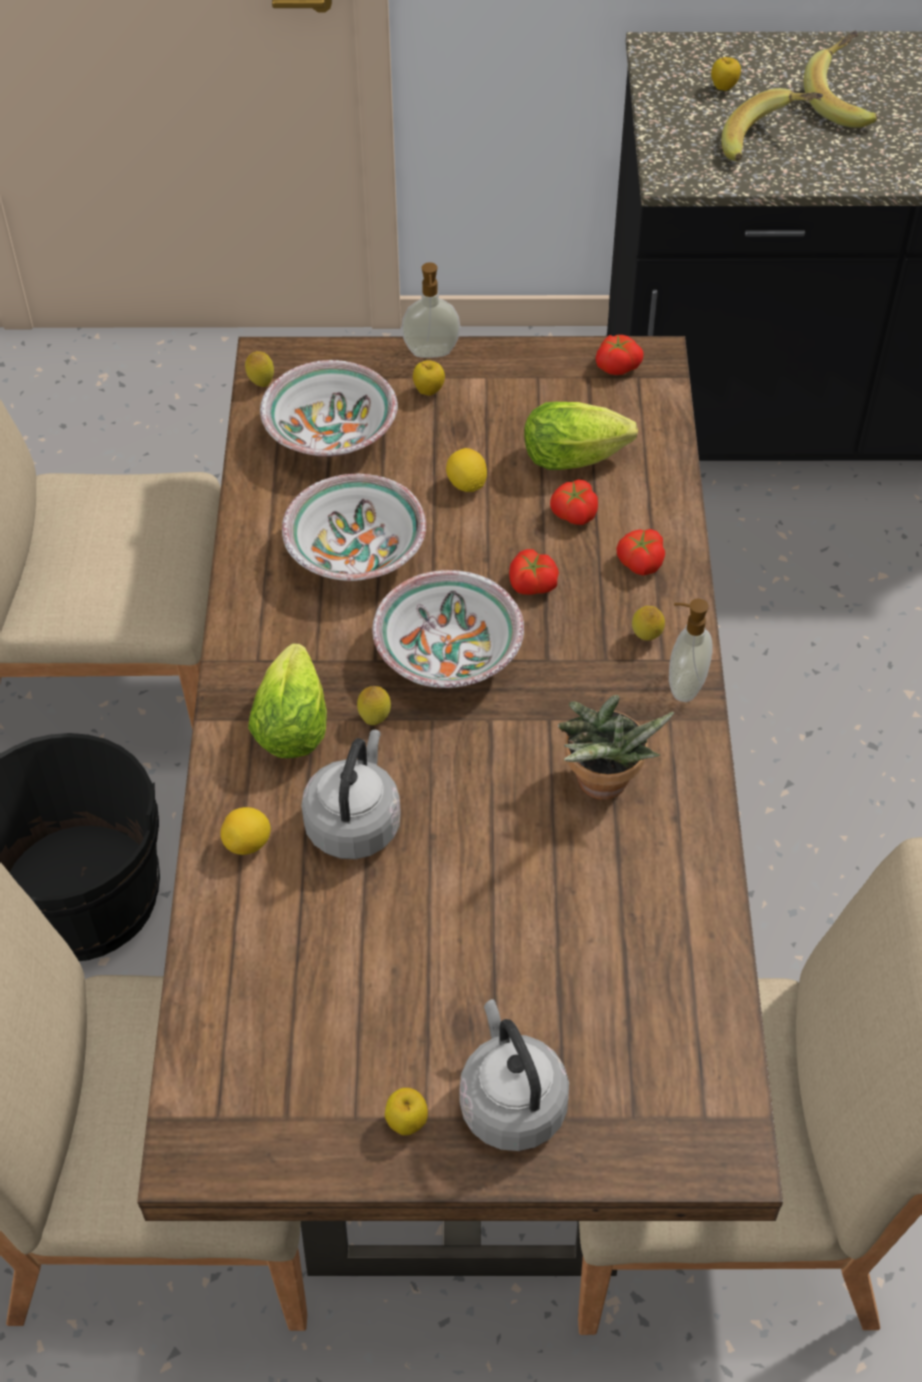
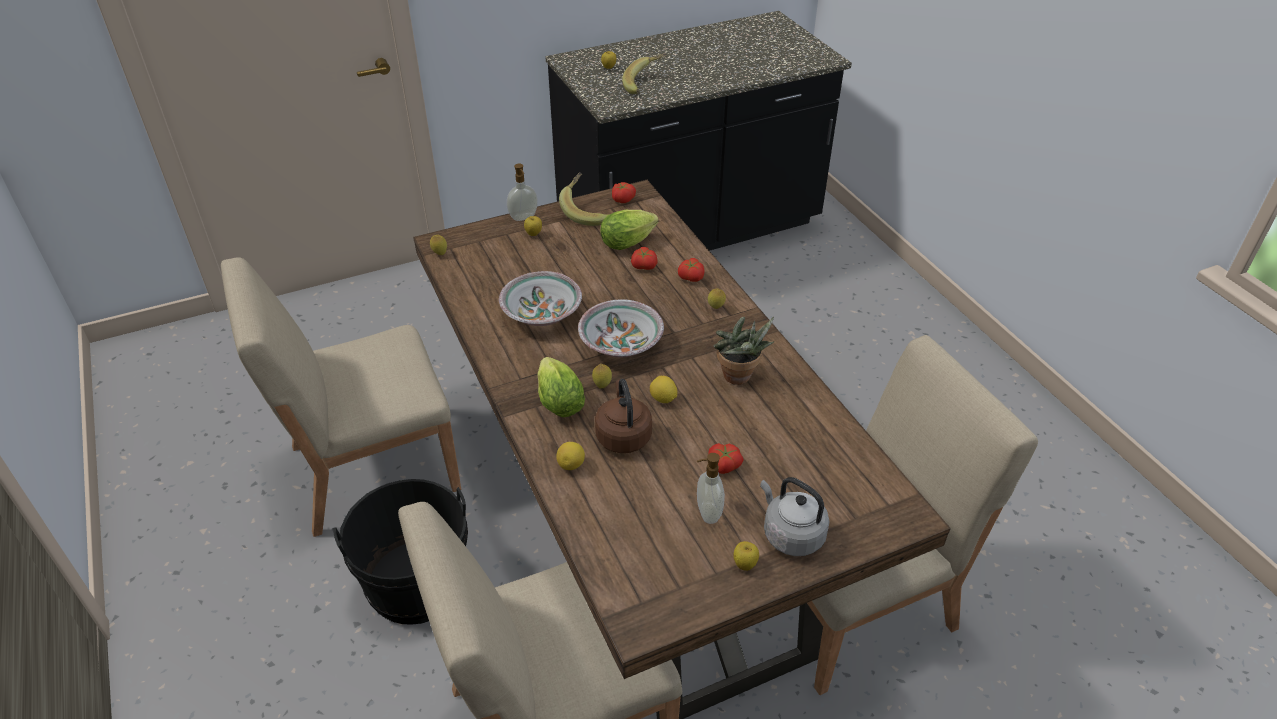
camera: 25 degrees left, 10 degrees down
(332, 434) = (494, 266): bowl -> none
(355, 822) = (623, 435): grey kettle -> brown kettle
(466, 484) = (580, 269): lemon -> lemon (663, 399)
(531, 585) = (643, 302): tomato -> tomato (723, 466)
(684, 685) = (748, 322): soap dispenser -> soap dispenser (707, 513)
(845, 101) = (669, 61): banana -> banana (586, 212)

